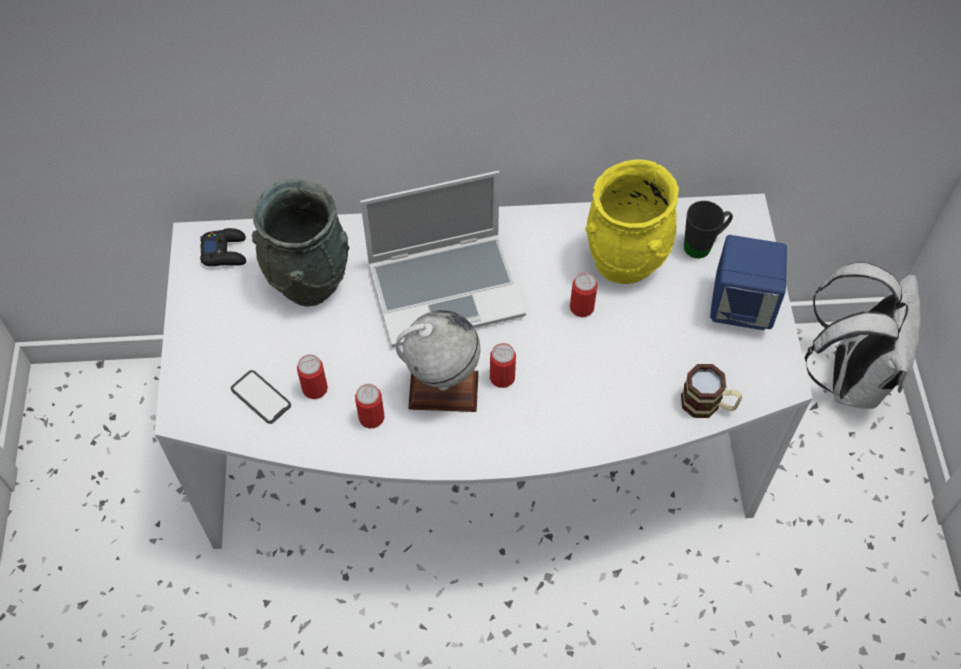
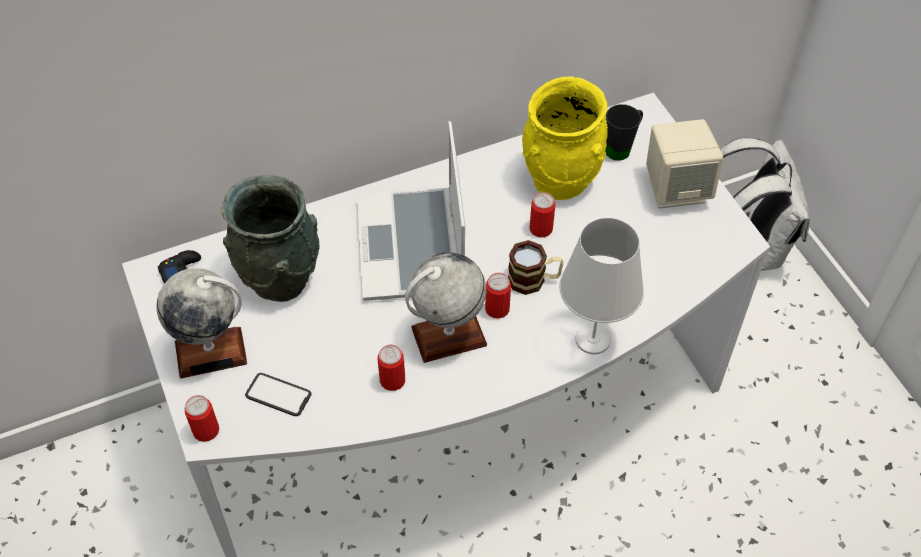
camera: 20 degrees left, 5 degrees down
(217, 335) = (211, 352): none -> globe
(315, 388) = (327, 371): can -> can (206, 430)
(447, 289) = (413, 248): laptop -> laptop turned 120 degrees clockwise
(583, 438) = (593, 339): none -> white table lamp
(708, 404) = (687, 278): mug -> mug (534, 280)
(741, 306) = (676, 189): blue speaker -> beige speaker

